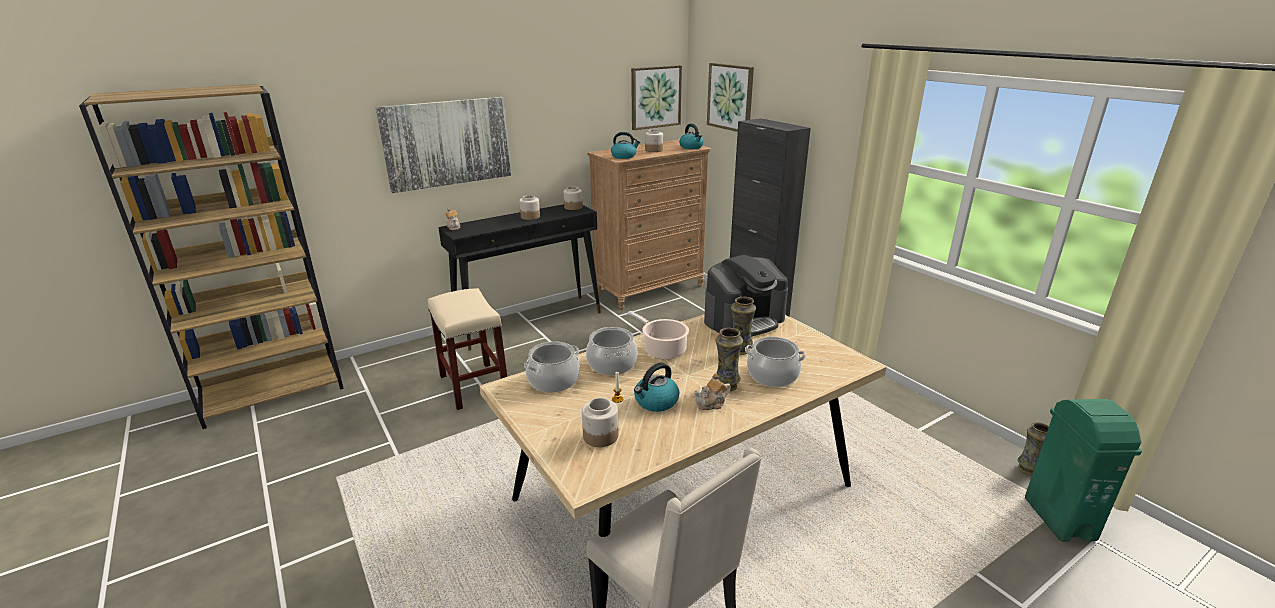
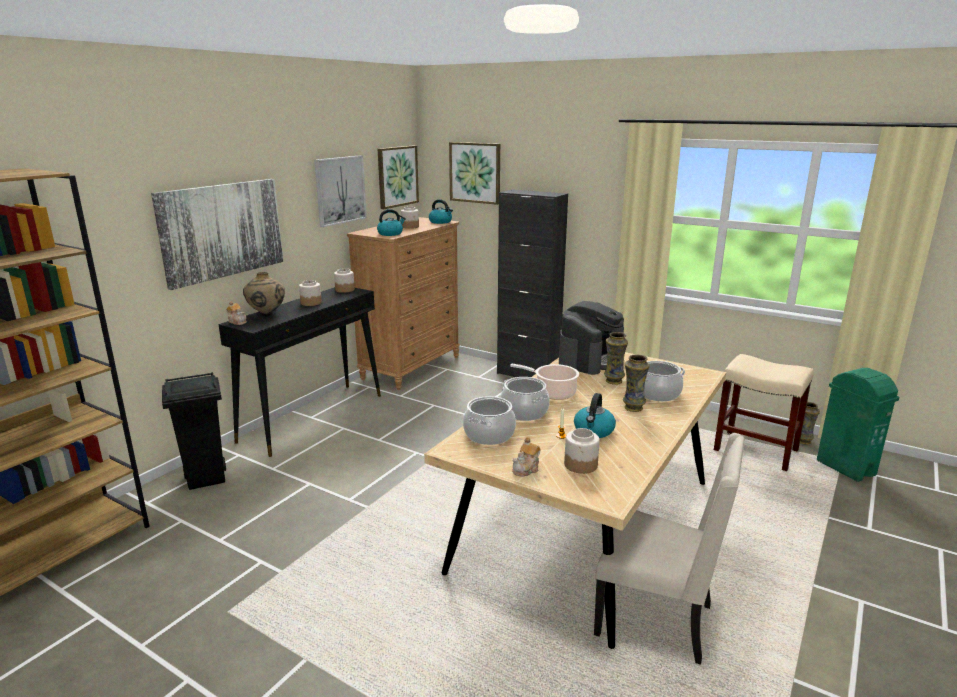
camera: 25 degrees left, 5 degrees down
(410, 358) = (207, 478): none -> black trash can
(474, 386) = (308, 488): beige stool -> beige stool (756, 450)
(484, 222) = (266, 313): none -> beige vase
(582, 109) = (340, 190): none -> picture
(711, 404) = (637, 422): teapot -> teapot (526, 469)

